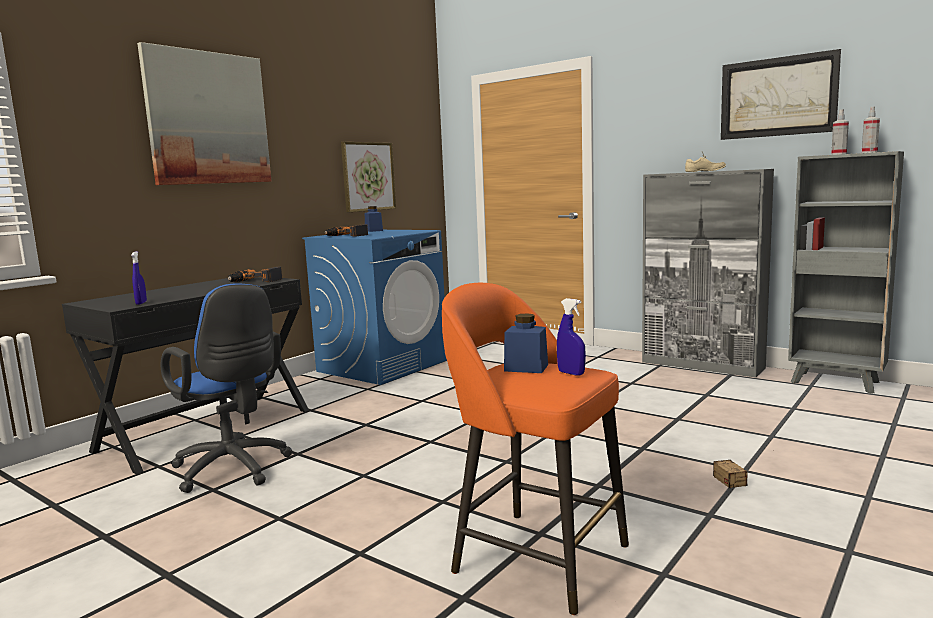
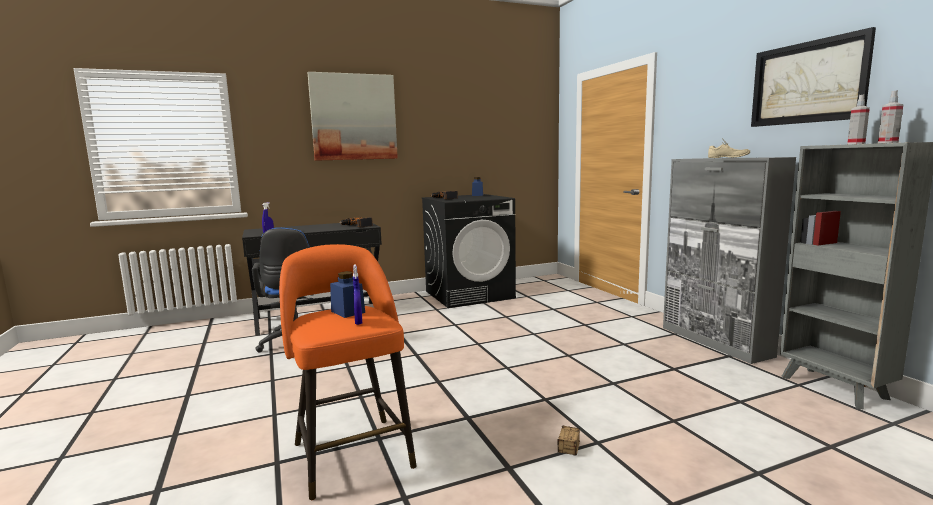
camera: 30 degrees right, 0 degrees up
(368, 176) = (483, 155): picture -> none
(383, 365) = (469, 294): blue washing machine -> black washing machine

